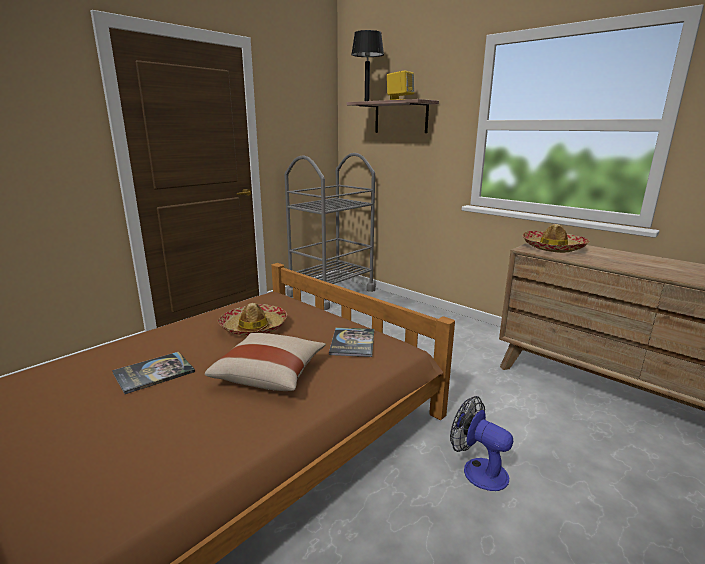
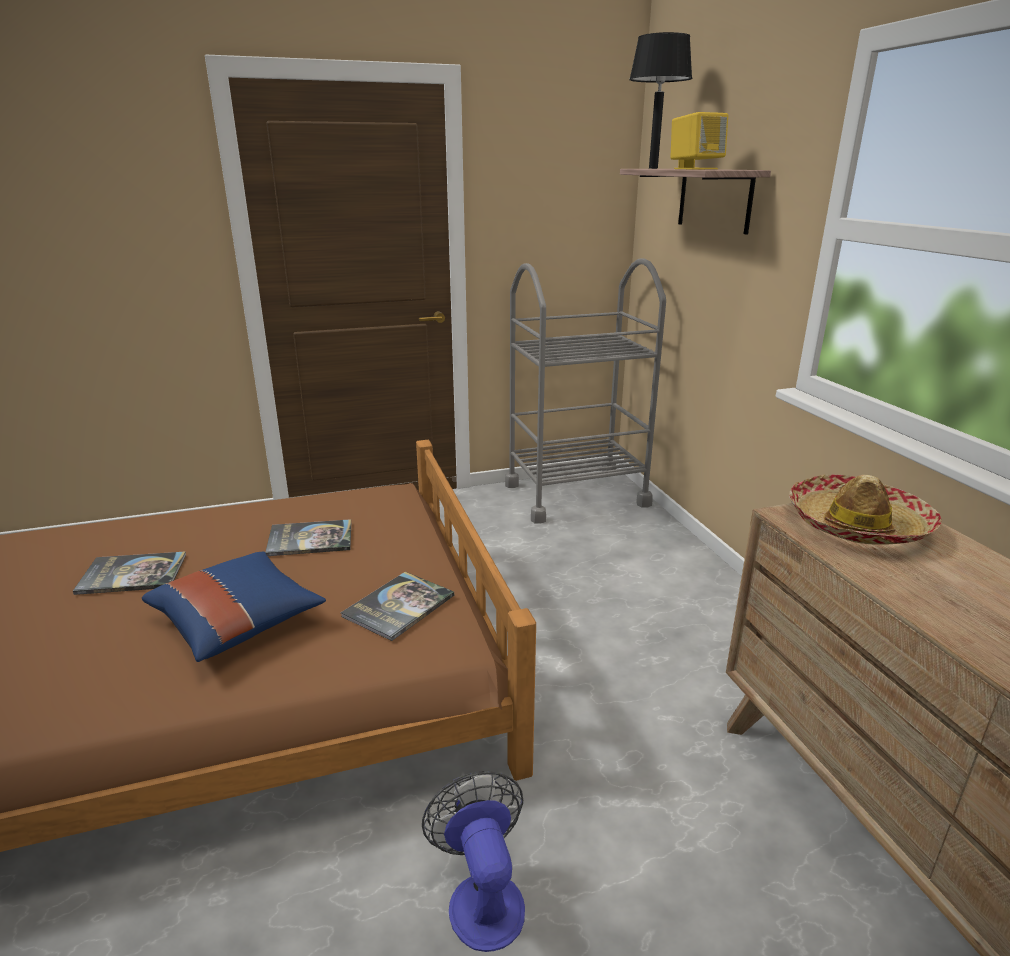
camera: 30 degrees right, 5 degrees up
(254, 327) = (310, 539): hat -> book
(270, 374) = (238, 622): beige pillow -> blue pillow

